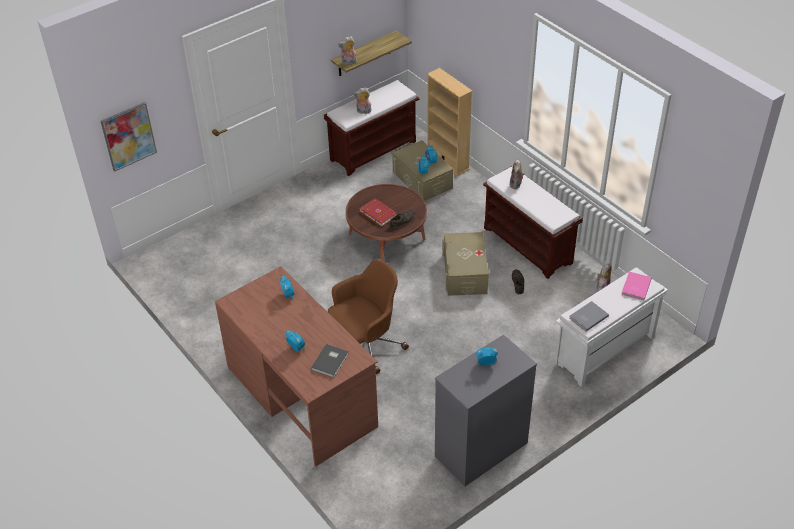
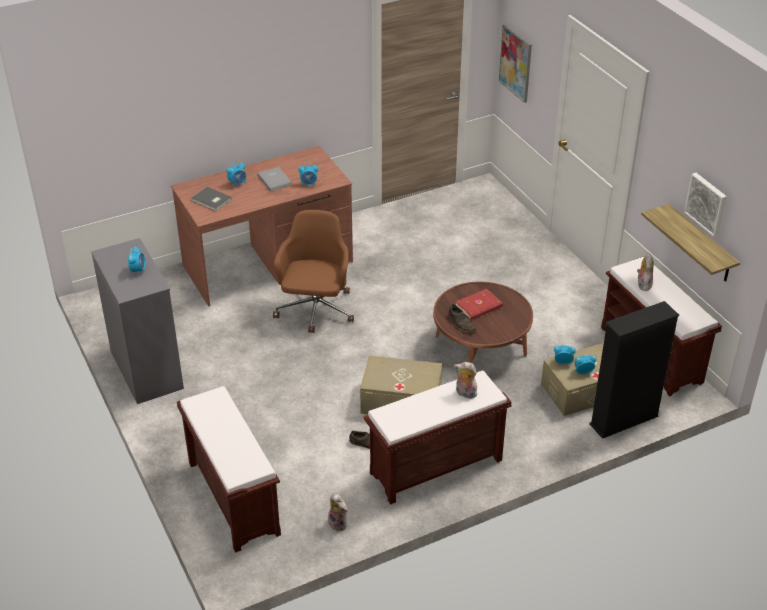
camera: 100 degrees right, 5 degrees down
(348, 62) = (660, 215): plush toy -> none
(361, 25) = (707, 203): none -> picture
(366, 345) = (315, 310): brown office chair -> brown office chair turned 150 degrees counterclockwise
(447, 161) = (624, 420): beige bookcase -> black bookcase
(587, 317) = (210, 406): grey book -> grey book (275, 179)
(604, 351) = (232, 497): white bench -> brown bench
(635, 287) = (239, 460): pink book -> none

